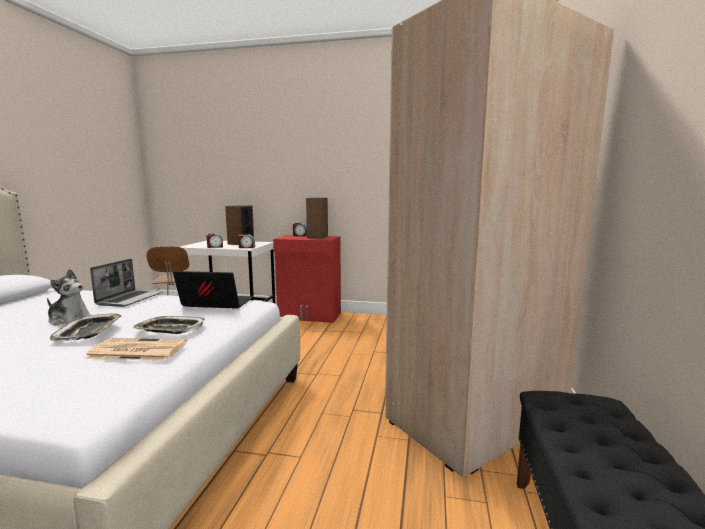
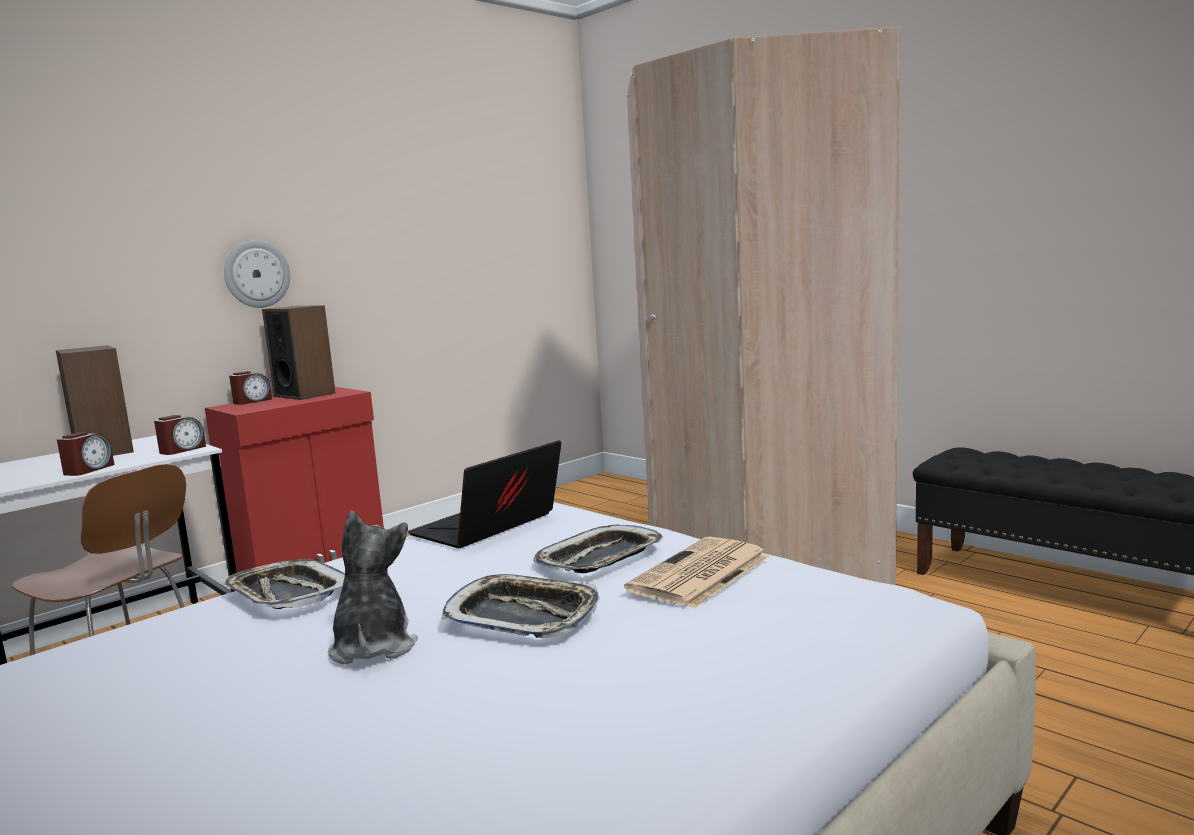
camera: 55 degrees left, 0 degrees up
(70, 320) = (373, 646): plush toy -> plush toy turned 60 degrees counterclockwise
(130, 299) = (288, 594): laptop -> tray
(314, 182) = (256, 274): none -> wall clock

